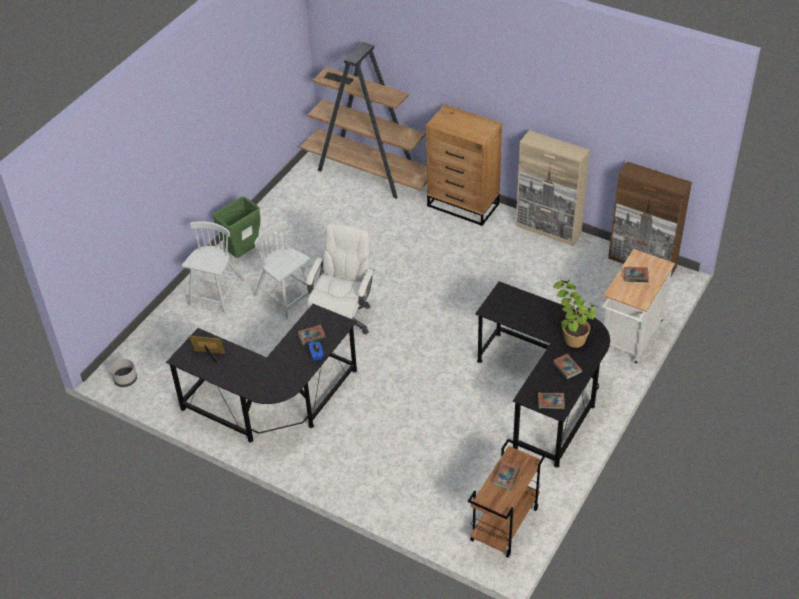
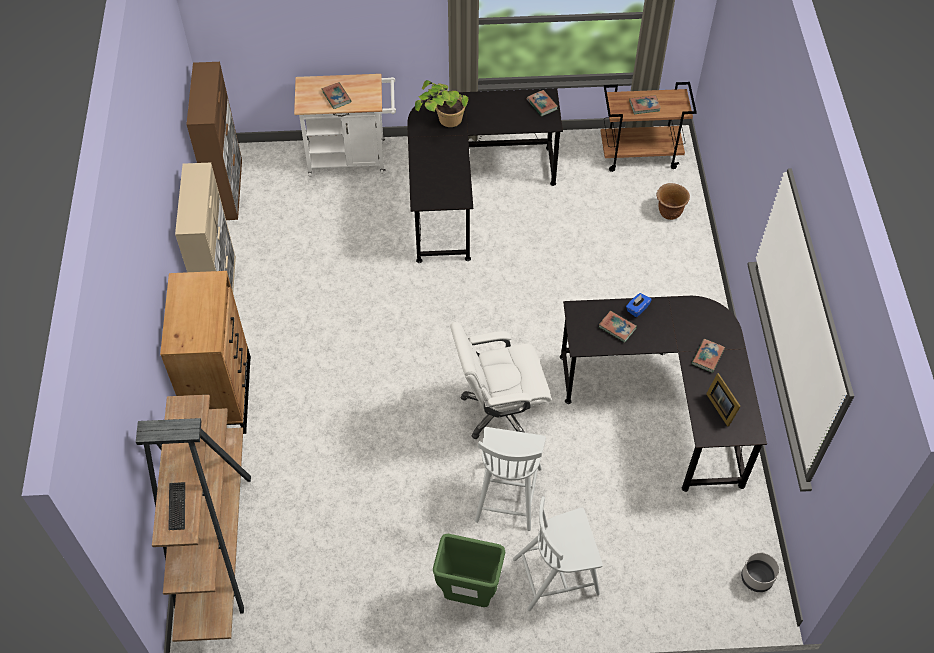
camera: 125 degrees left, 10 degrees up
(428, 507) = (669, 212): none -> brown planter
(567, 367) = (490, 110): book -> book (707, 357)

